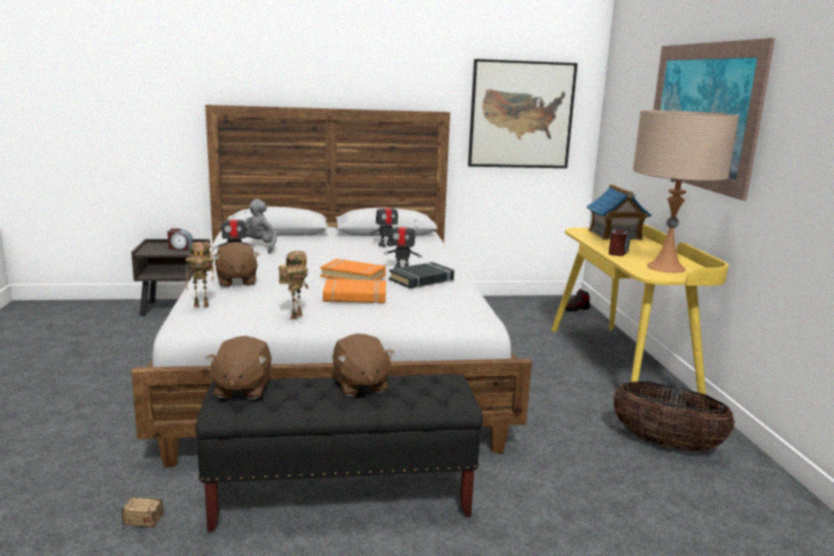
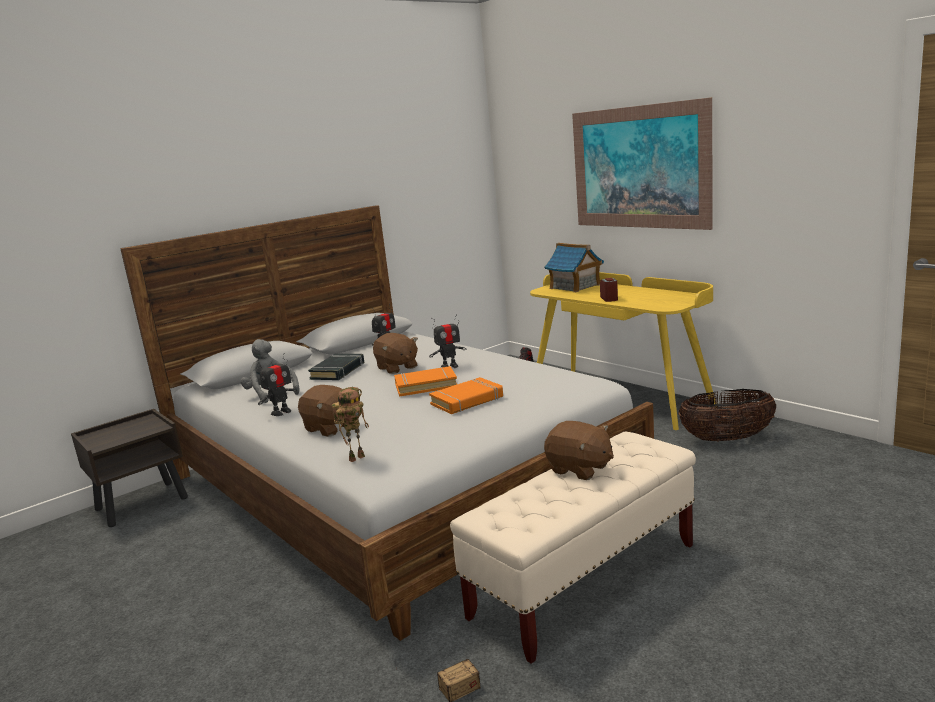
camera: 30 degrees left, 0 degrees up
(180, 248) = (135, 428): alarm clock -> none
(241, 389) = (498, 513): brown plush toy -> brown plush toy (397, 368)
(295, 316) = (459, 433): toy robot -> none
(342, 496) = (585, 581): black bench -> beige bench
(422, 280) = (486, 369): black book -> black book (338, 371)
(521, 115) = (434, 196): picture -> none
(665, 267) = (662, 299): beige table lamp -> none

